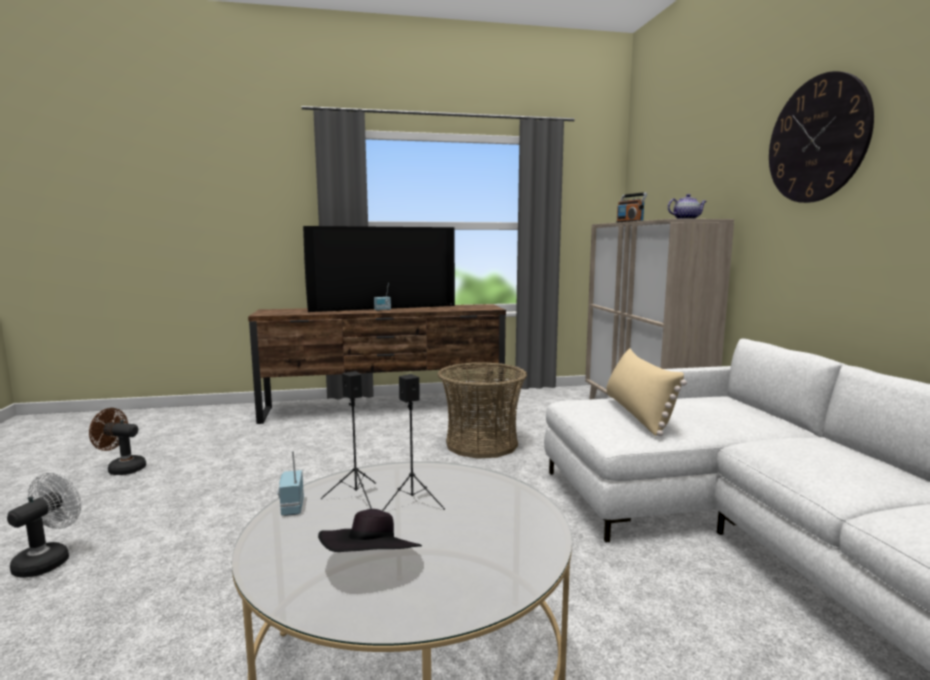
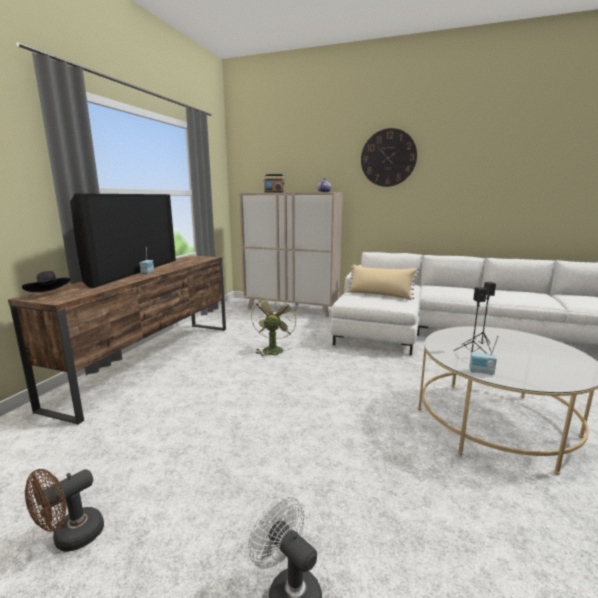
camera: 60 degrees left, 5 degrees up
(372, 566) = (547, 363): black hat -> black hat (50, 294)
(481, 444) = (272, 349): basket -> green fan

